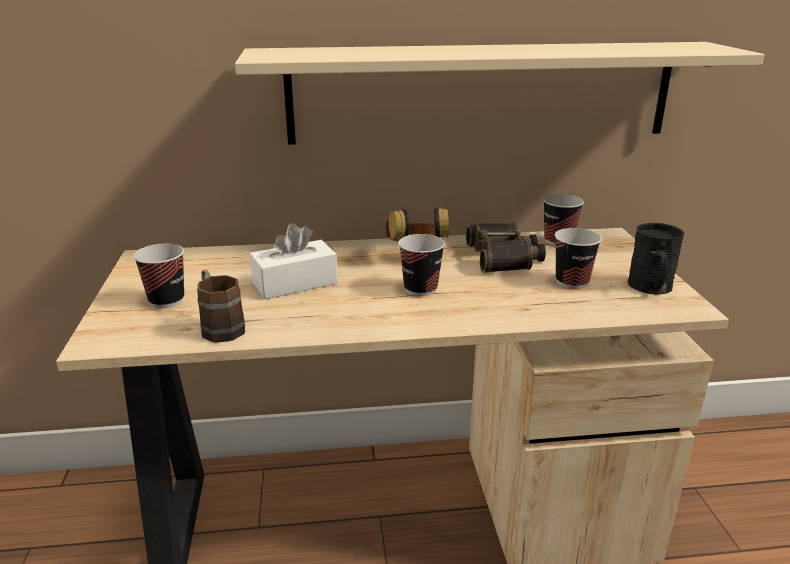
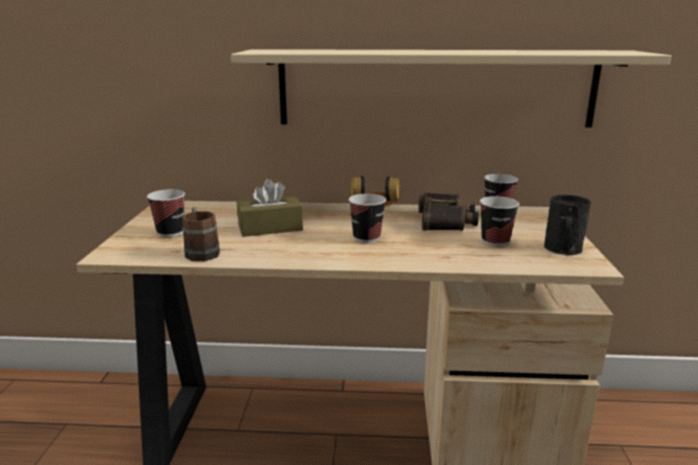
camera: 10 degrees right, 5 degrees down
(295, 283) = (270, 228): white tissue box -> brown tissue box

